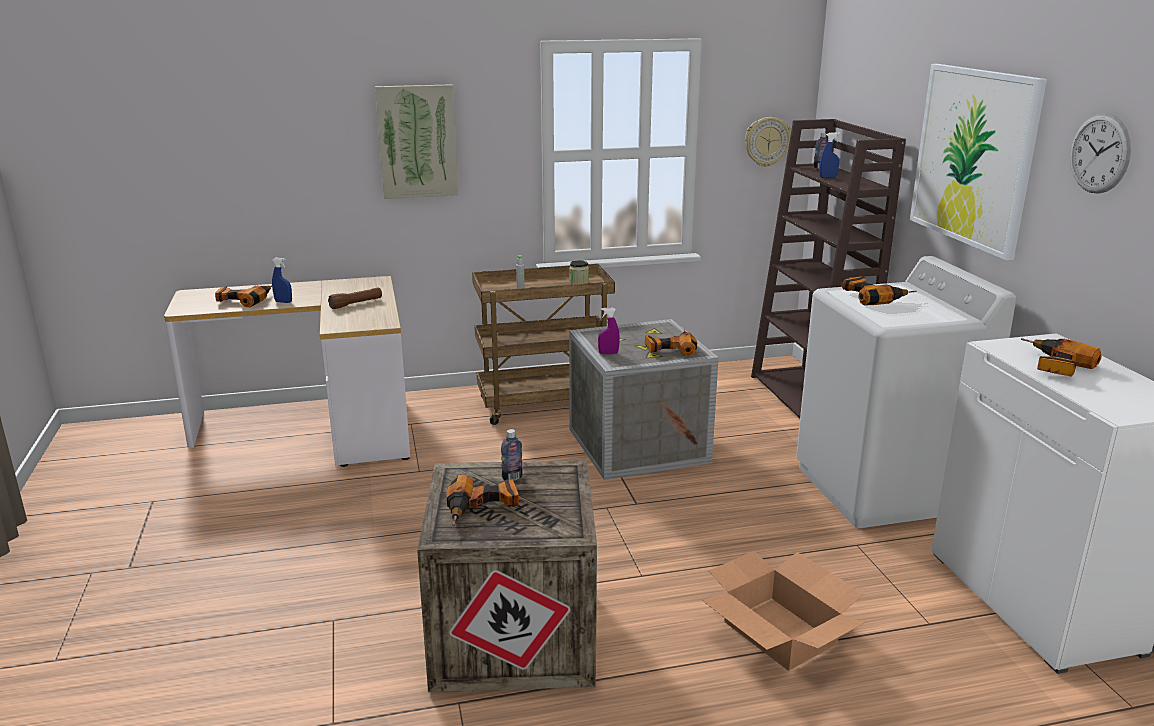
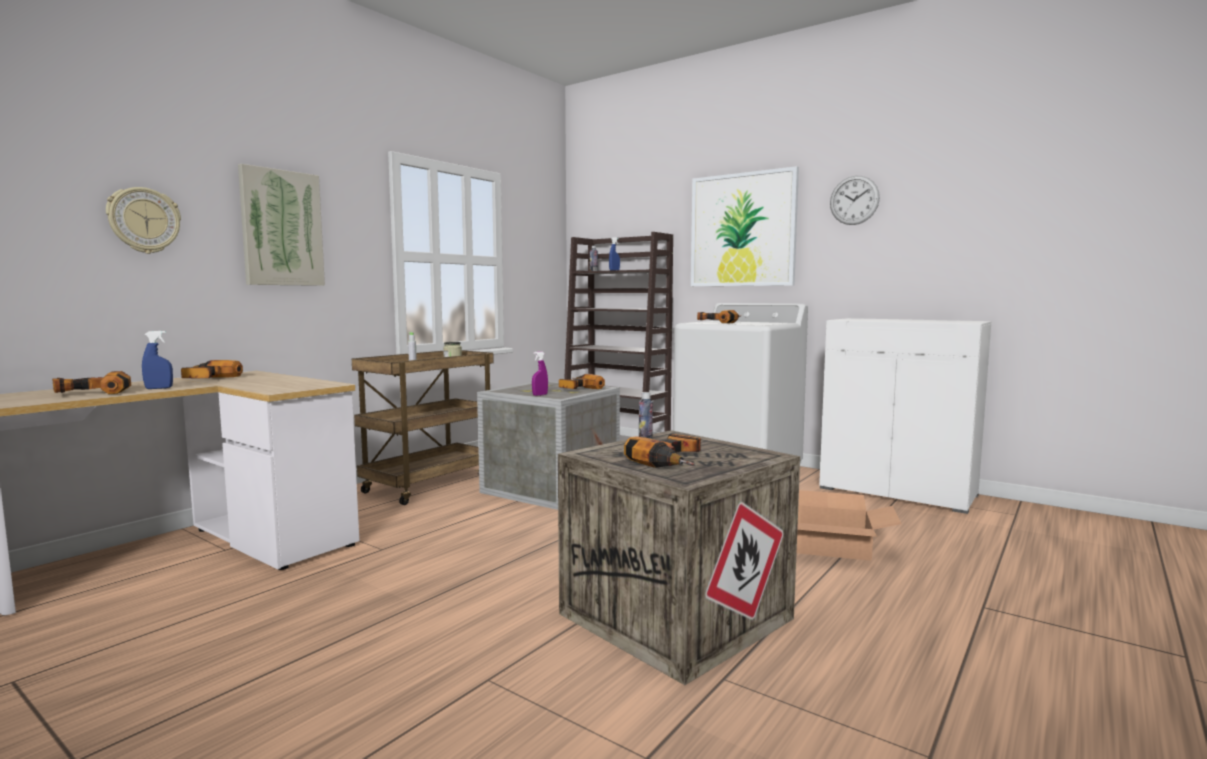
camera: 40 degrees left, 15 degrees down
(356, 304) = (262, 381): brown flashlight -> none
(766, 141) = (542, 259): wall clock -> wall clock (144, 220)
(1053, 366) = (888, 320): power drill -> power drill (204, 379)

